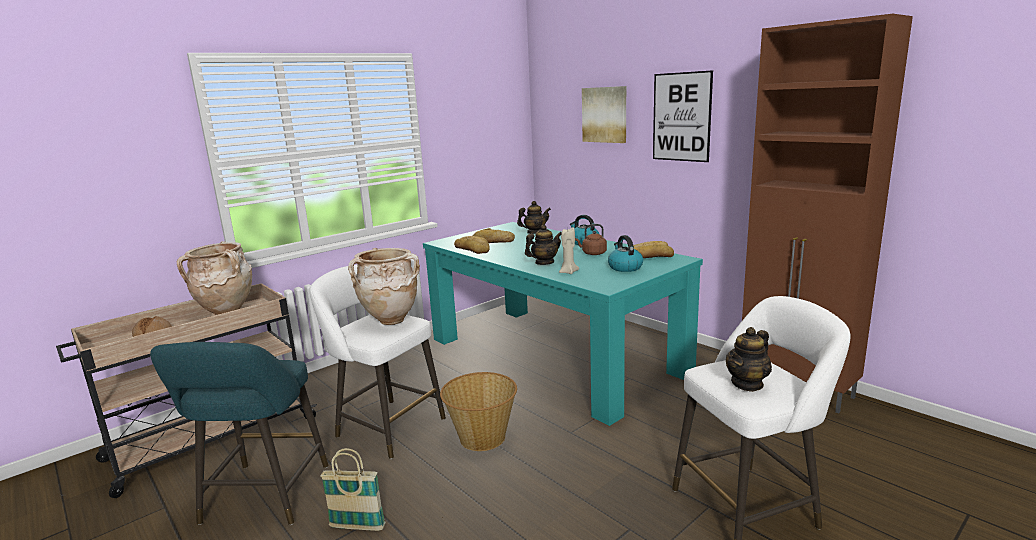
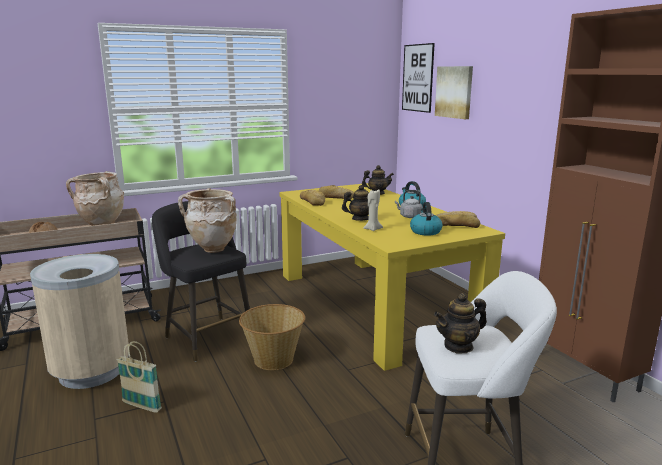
camera: 15 degrees right, 0 degrees up
(263, 499) = (91, 371): turquoise stool -> beige trash can
(386, 426) = (206, 336): white stool -> black stool
(553, 355) = (373, 304): turquoise dining table -> yellow dining table
(592, 253) = (409, 216): brown kettle -> grey kettle
(681, 117) = (514, 98): picture -> picture (417, 78)

